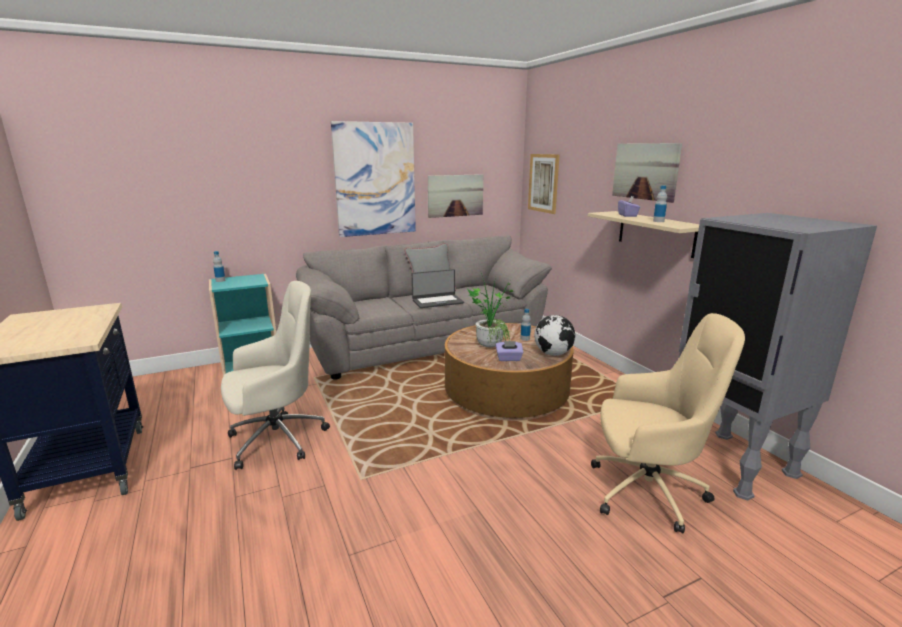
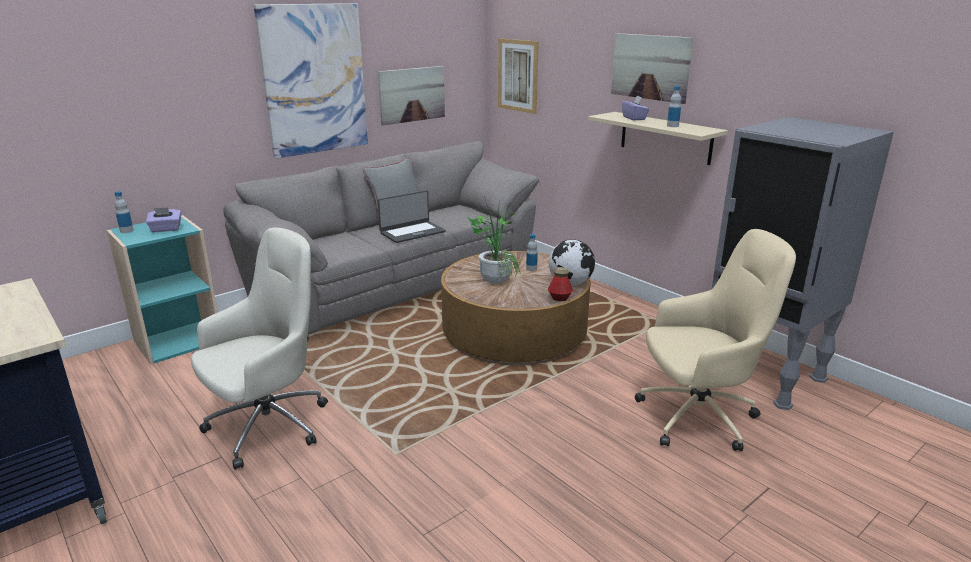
camera: 15 degrees left, 5 degrees up
(509, 359) = (525, 295): purple tissue box -> purple tissue box (166, 229)
(537, 365) = (559, 298): none -> bottle

